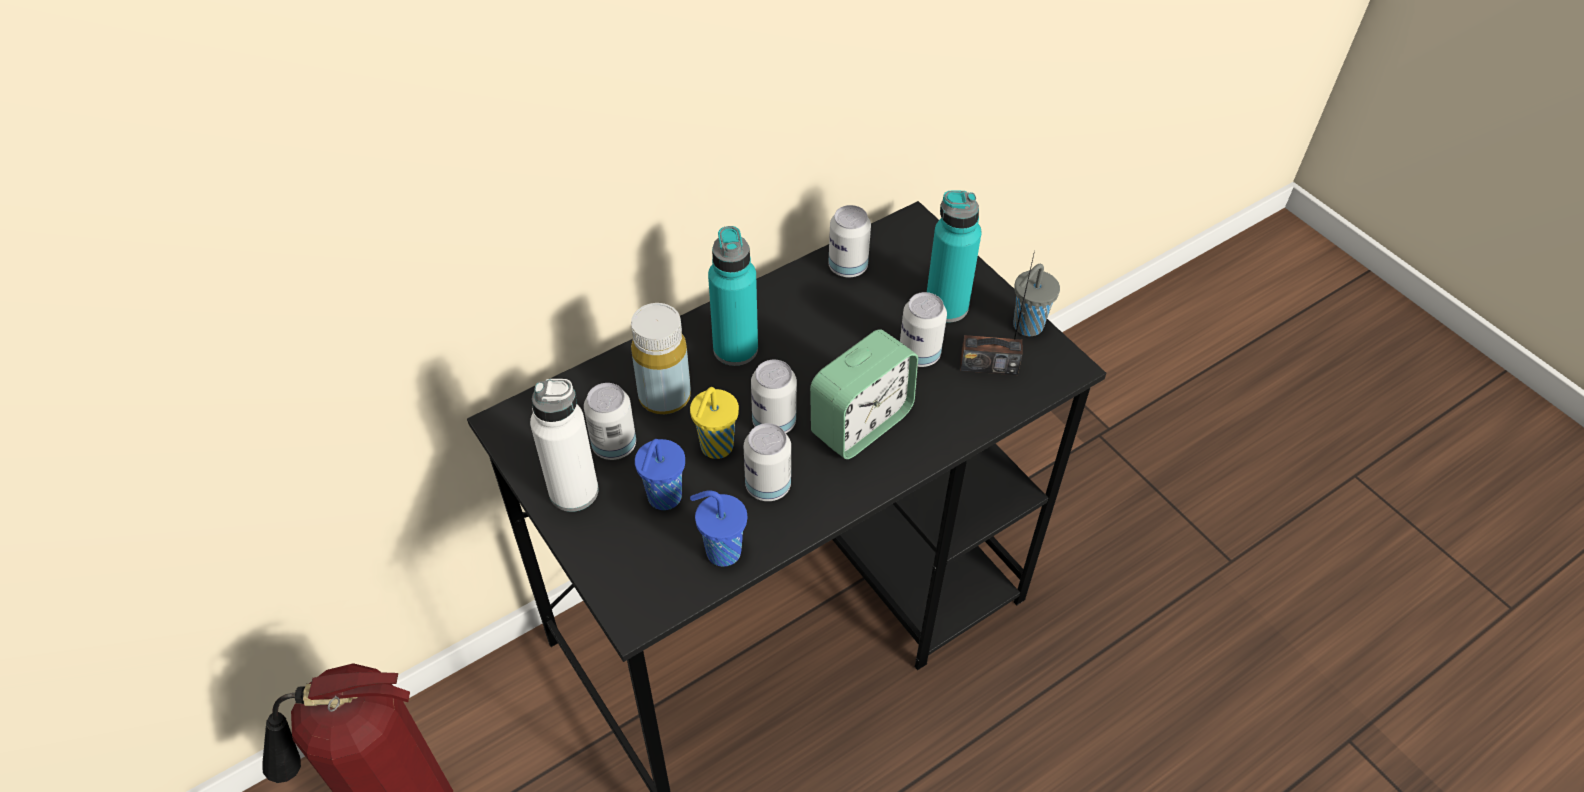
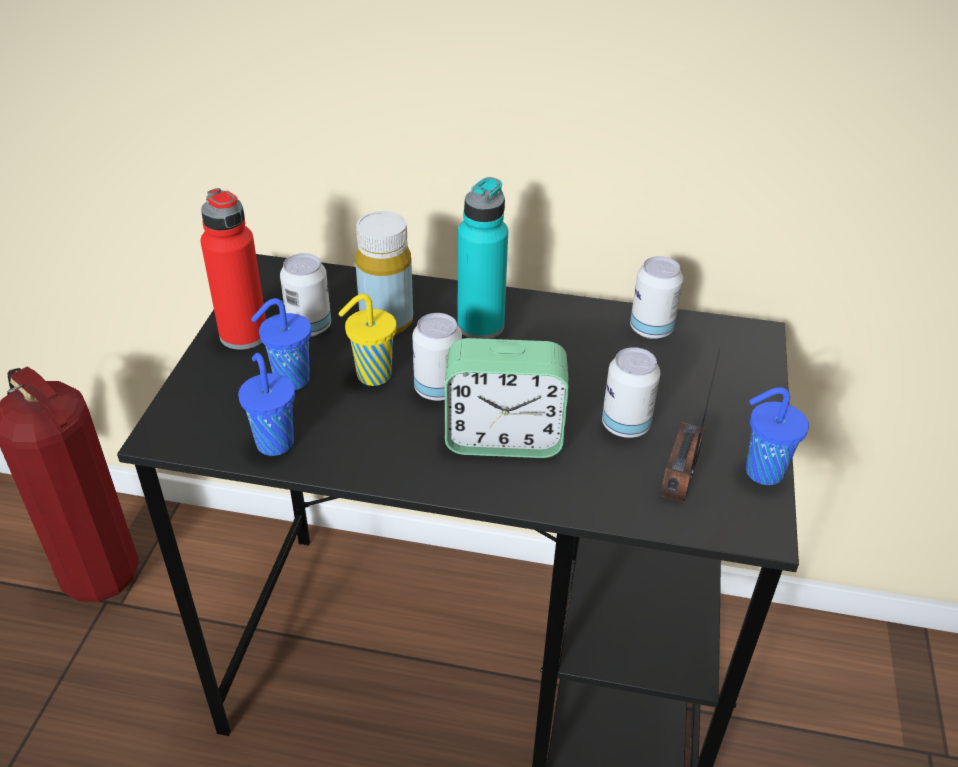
camera: 45 degrees right, 10 degrees down
(574, 491) = (244, 335): white bottle -> red bottle
(768, 486) = (370, 426): can -> none
(946, 306) = (701, 408): turquoise bottle -> none
(989, 365) = (680, 475): radio -> radio turned 60 degrees clockwise
(1026, 326) = (761, 472): grey cup -> blue cup

